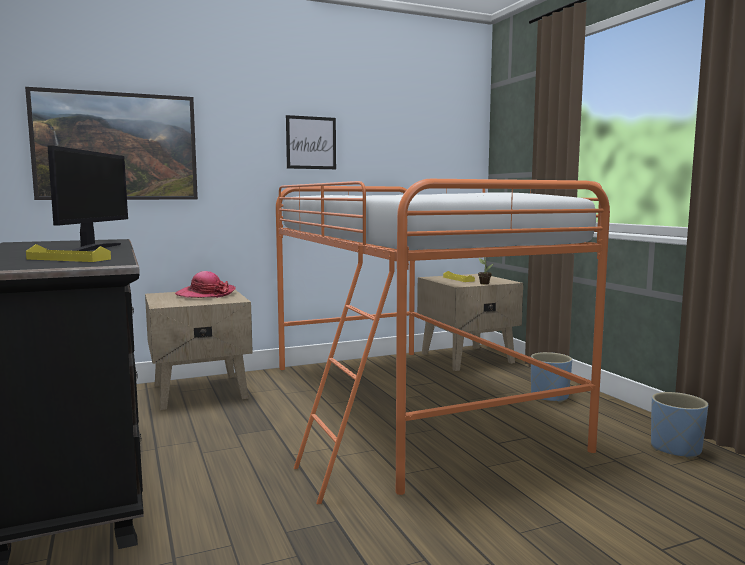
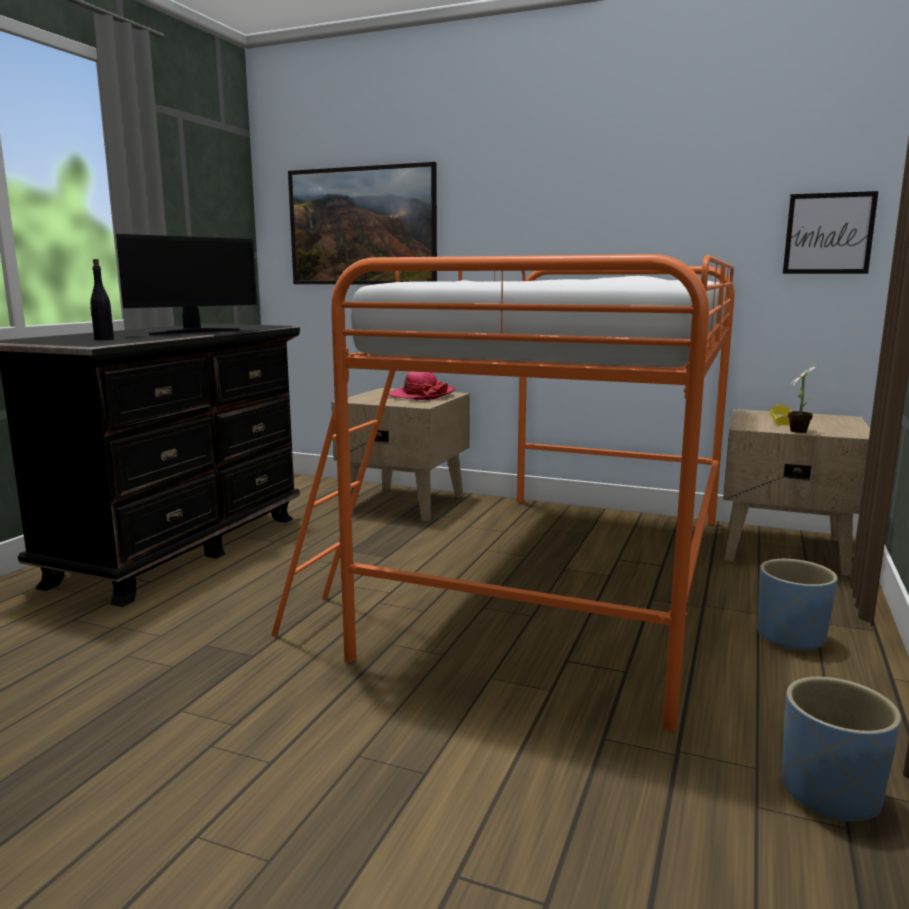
camera: 45 degrees right, 5 degrees up
(68, 259) = (103, 339): yellow tray -> black bottle
(311, 143) = (577, 207): picture -> picture (828, 233)

